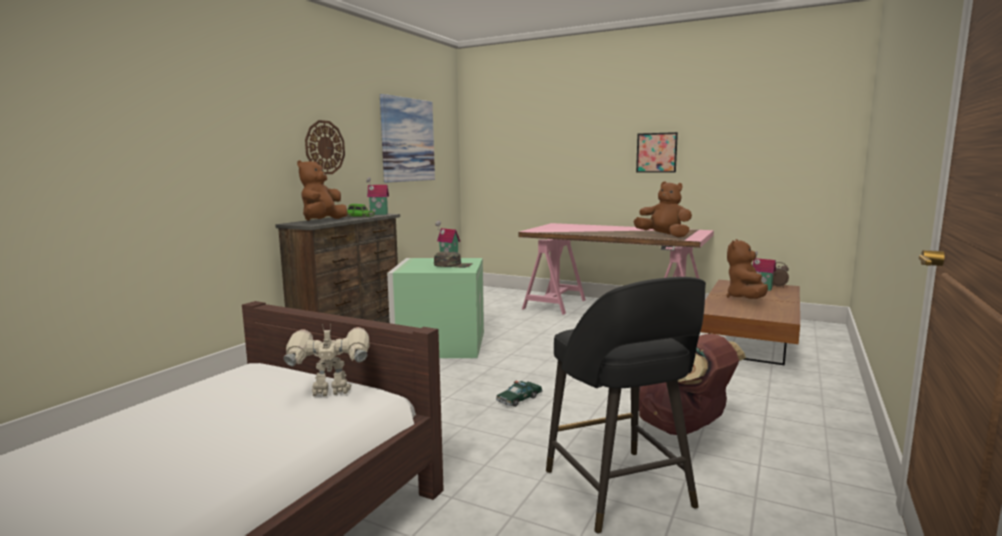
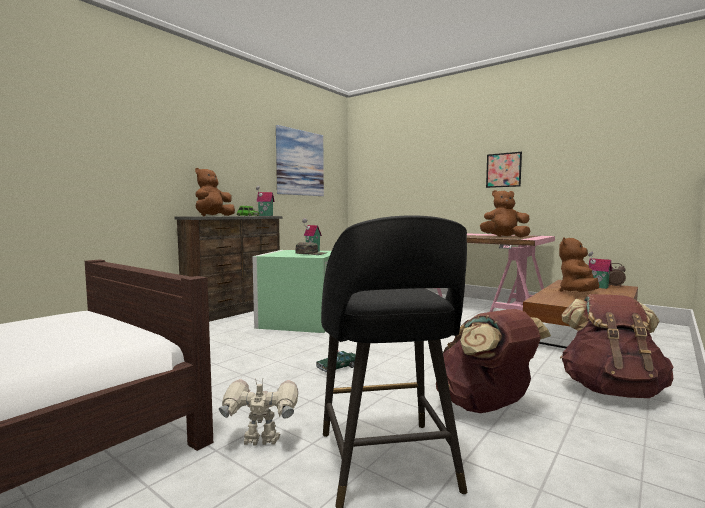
camera: 10 degrees right, 5 degrees down
(324, 147) = (223, 161): wall clock -> none
(331, 393) = (106, 334): toy robot -> toy robot (261, 442)
(664, 236) = (504, 237): brown plush toy -> brown plush toy turned 45 degrees counterclockwise
(789, 401) = (611, 390): none -> brown backpack

